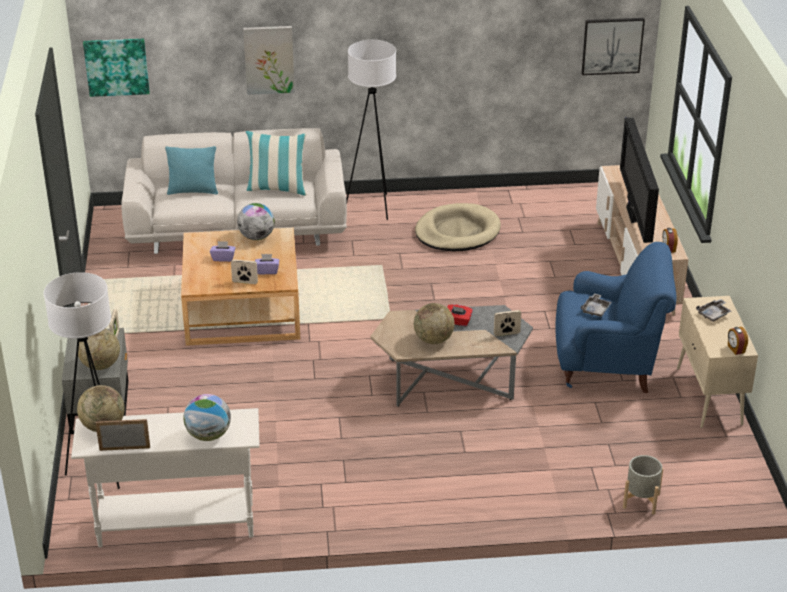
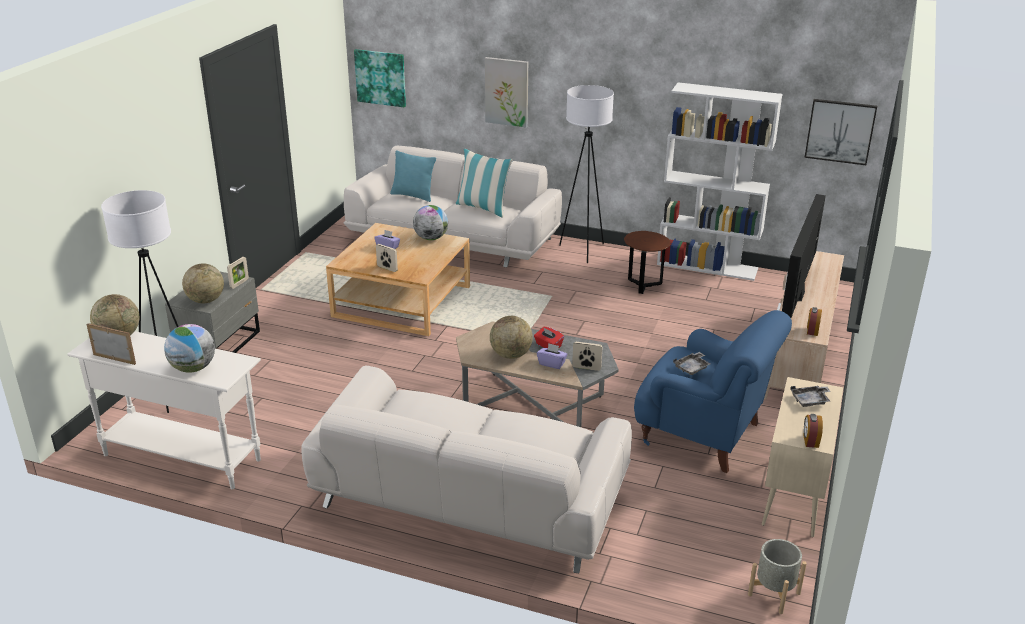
camera: 25 degrees right, 5 degrees down
(267, 271) = (414, 264): purple tissue box -> purple tissue box (552, 363)
(457, 232) = (643, 286): beige dog bed -> brown side table
(462, 480) = (468, 500): none -> white sofa
(500, 195) = (707, 266): none -> white bookcase
(641, 501) = (638, 580): grey planter -> grey planter (774, 594)

